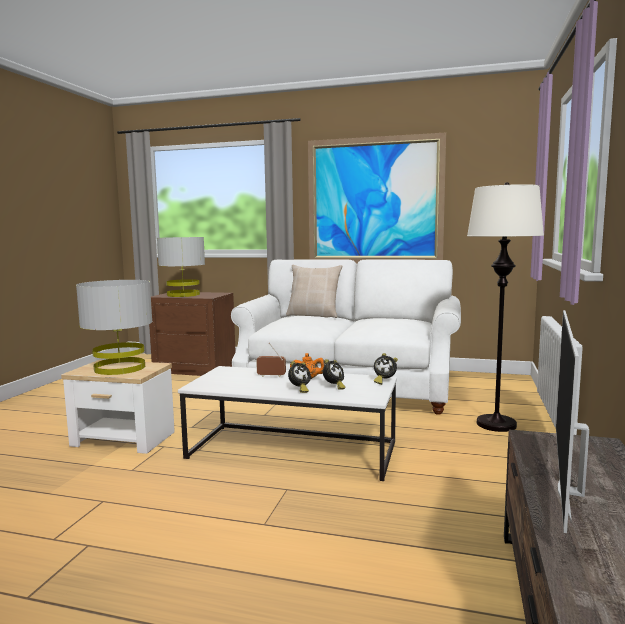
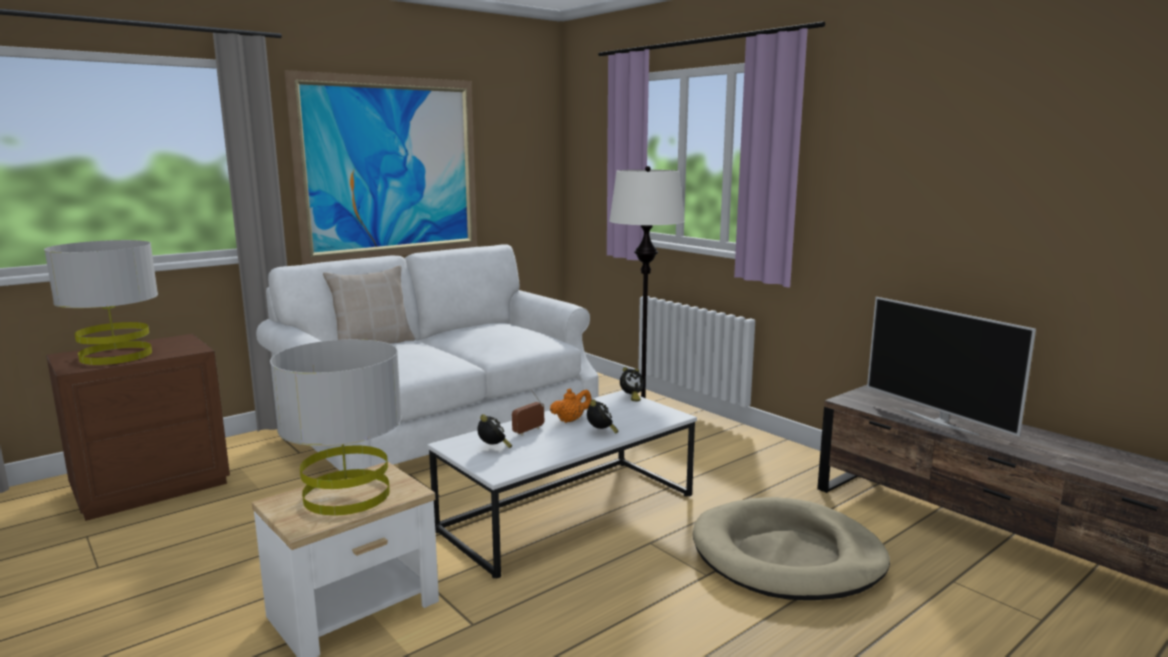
camera: 55 degrees left, 5 degrees up
(334, 387) = (616, 418): alarm clock -> alarm clock (493, 448)
(340, 553) = (787, 556): none -> beige dog bed

